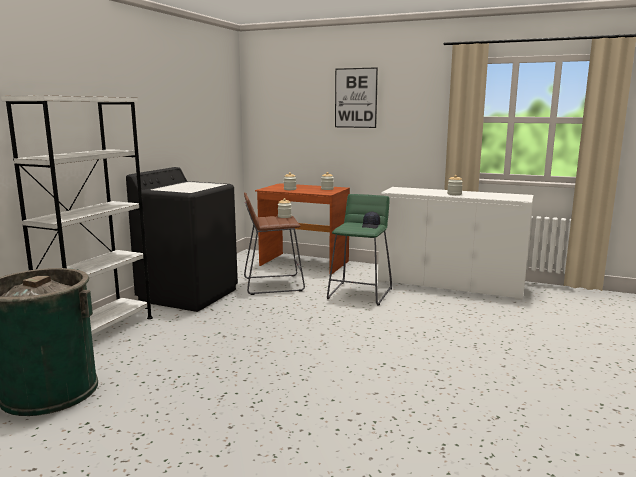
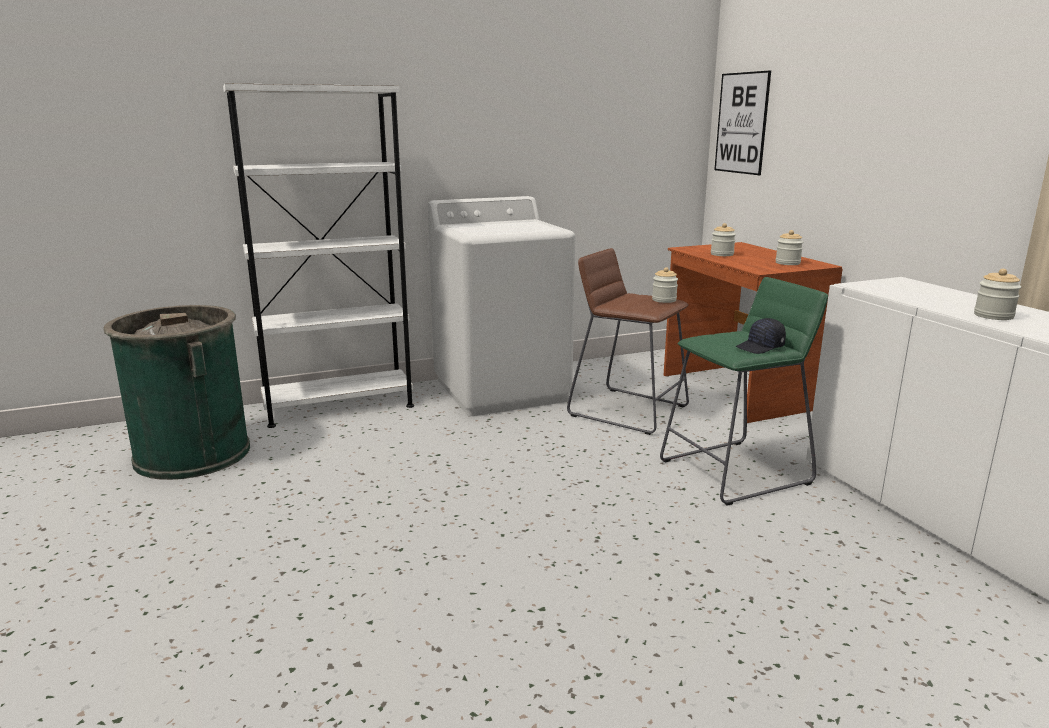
camera: 45 degrees right, 5 degrees up
(189, 294) = (502, 390): black washing machine -> white washing machine
(356, 98) = (880, 80): picture -> picture (741, 123)

